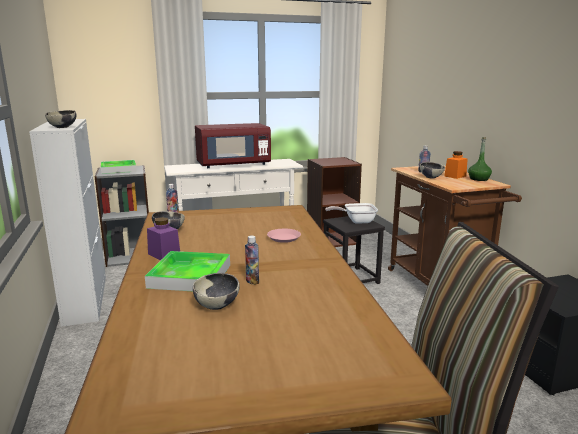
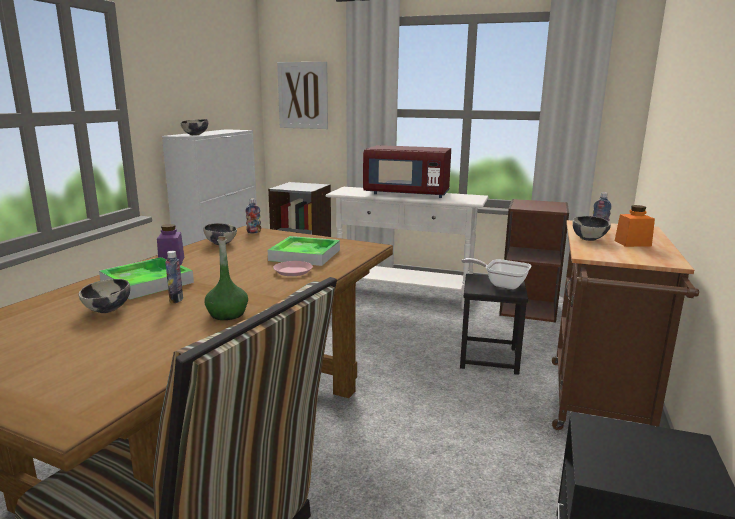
camera: 35 degrees right, 0 degrees up
(105, 82) = (303, 95): none -> picture
(118, 169) = (299, 185): tray -> tray (305, 255)
(478, 179) = (660, 253): green bottle -> green bottle (227, 314)

